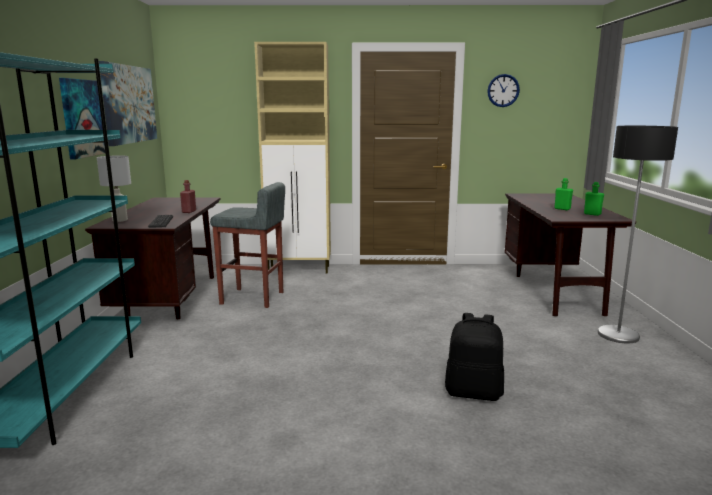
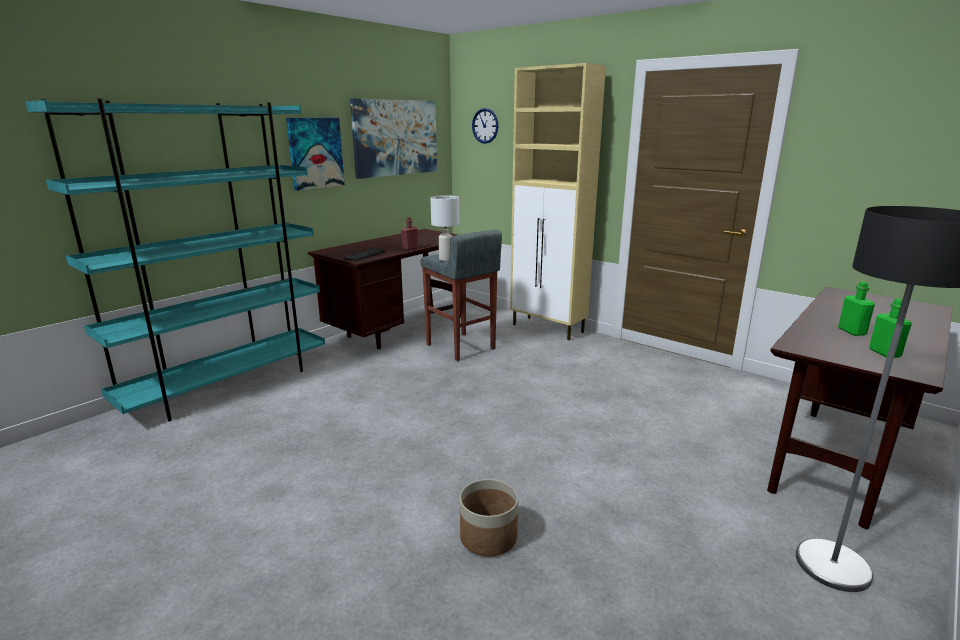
camera: 40 degrees right, 5 degrees up
(120, 220) = (345, 248): white table lamp -> white table lamp (446, 259)
(474, 392) = (489, 537): black backpack -> planter
(503, 90) = (857, 124): wall clock -> wall clock (485, 126)

